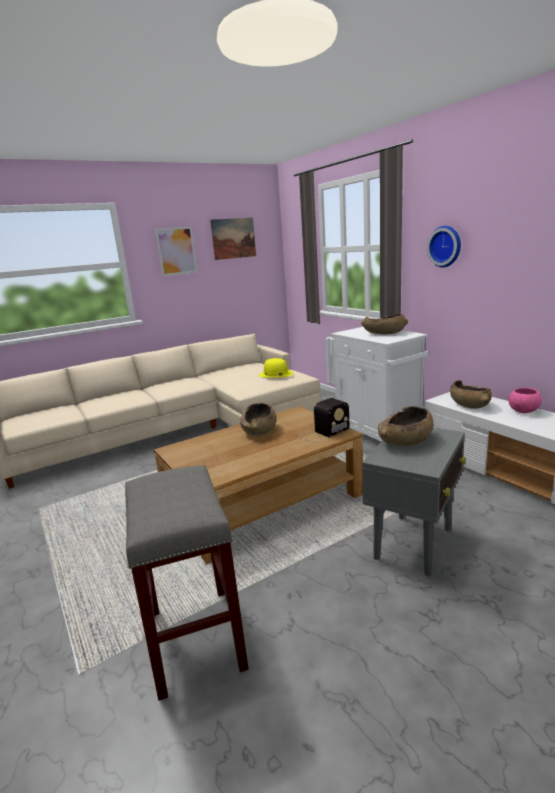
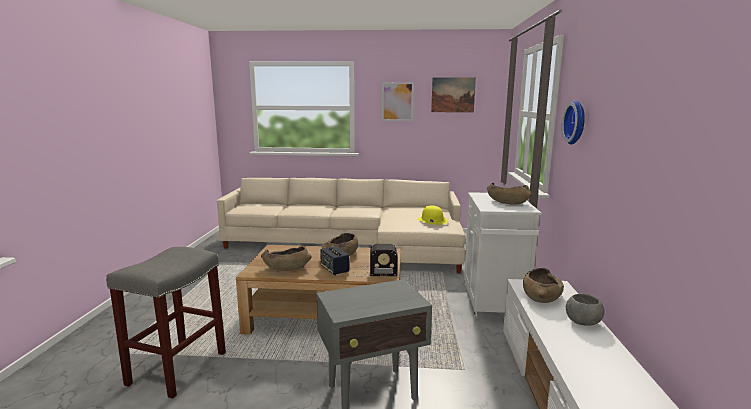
camera: 35 degrees right, 5 degrees down
(285, 445) = (334, 270): none -> speaker
(405, 440) = (375, 292): brown bowl -> brown bowl (286, 268)
(524, 411) = (583, 322): pink bowl -> grey bowl

